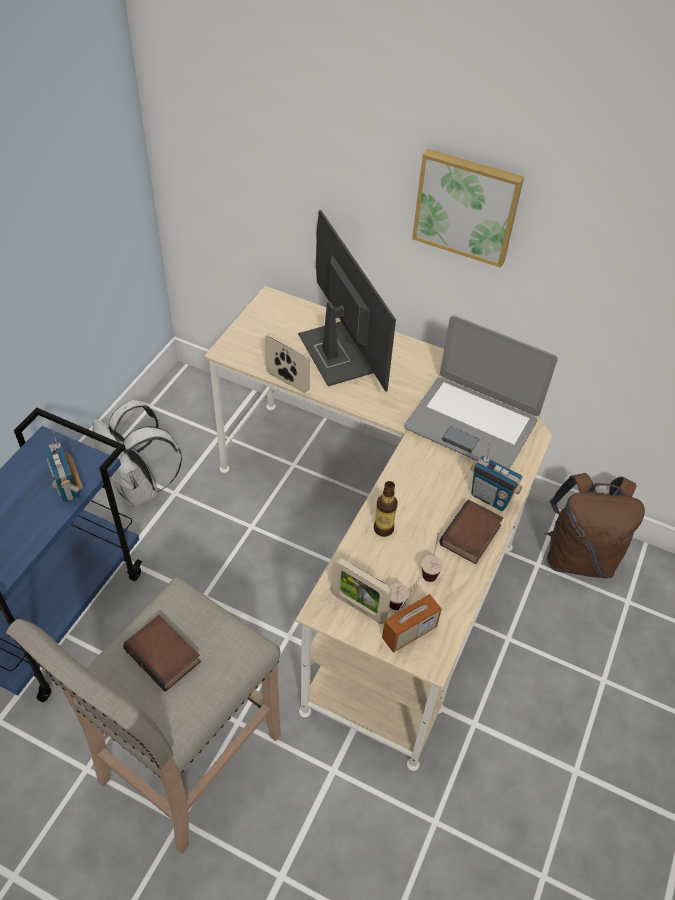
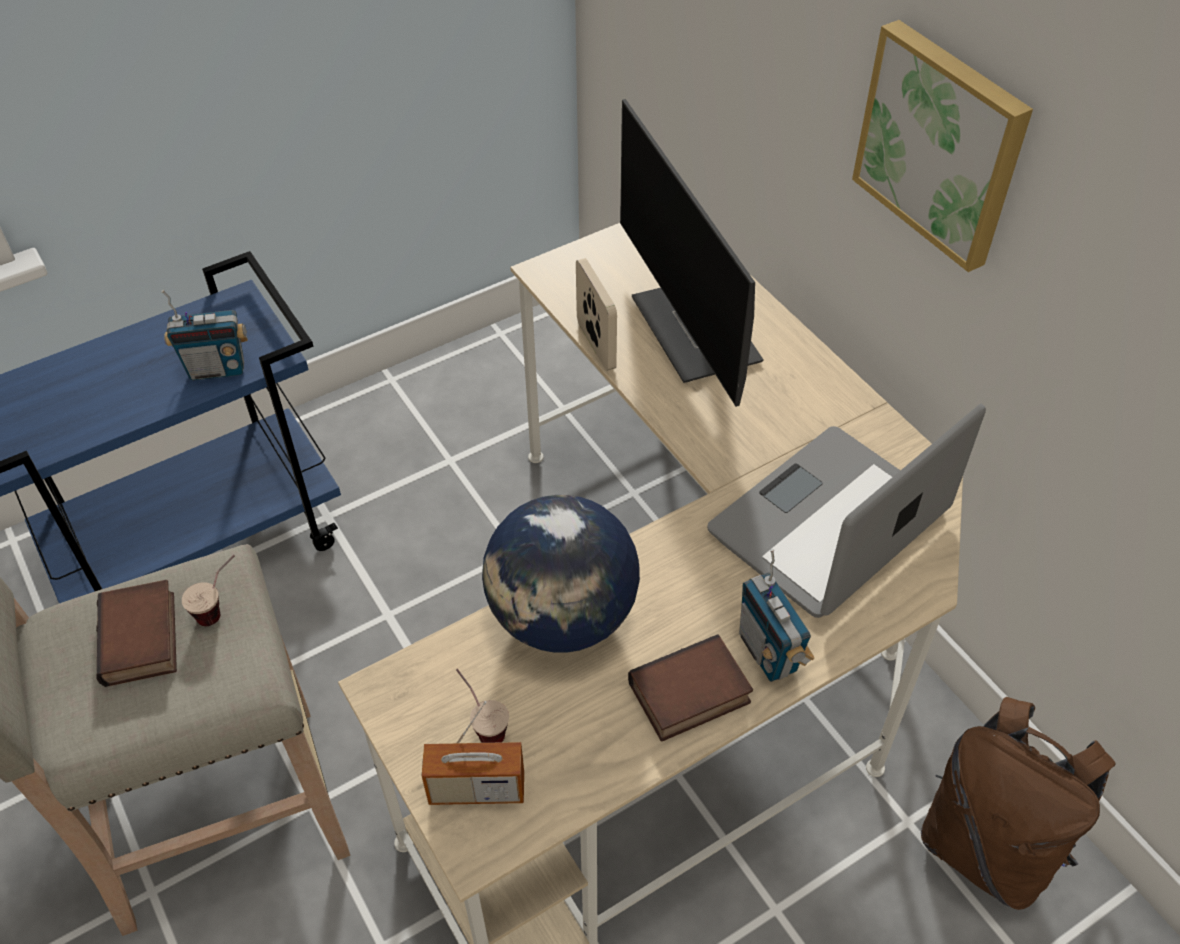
camera: 35 degrees right, 0 degrees up
(67, 487) = (217, 369): radio -> radio turned 105 degrees counterclockwise
(139, 488) = (411, 434): white backpack -> none
(335, 353) = (697, 333): monitor -> monitor turned 150 degrees clockwise
(358, 607) = (435, 711): picture frame -> none
(383, 529) = (563, 617): bottle -> globe
(431, 568) = (586, 711): cup -> cup (221, 608)
(472, 423) = (830, 524): laptop -> laptop turned 75 degrees clockwise

